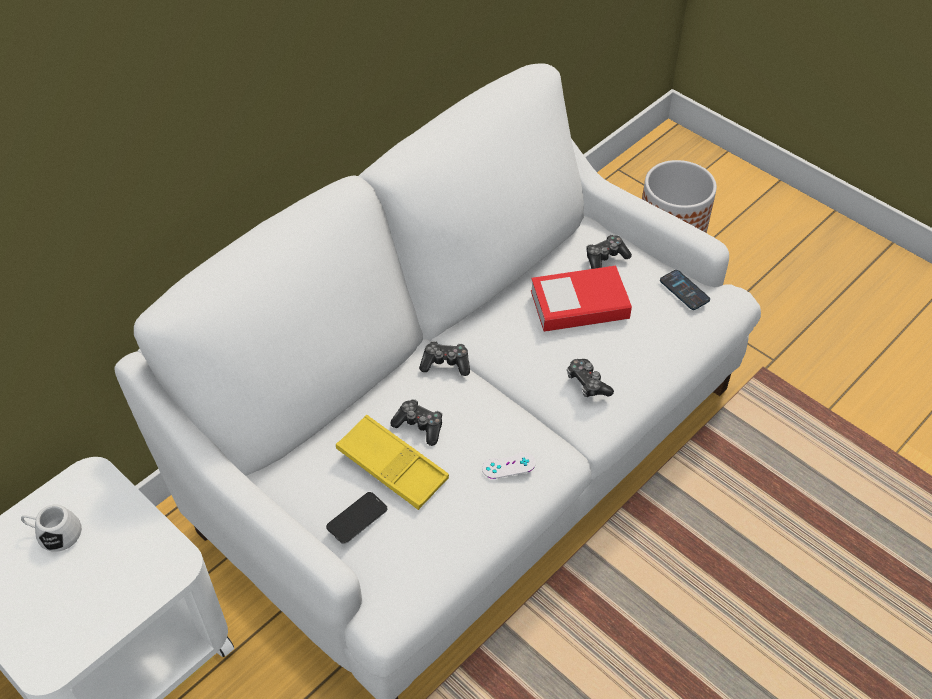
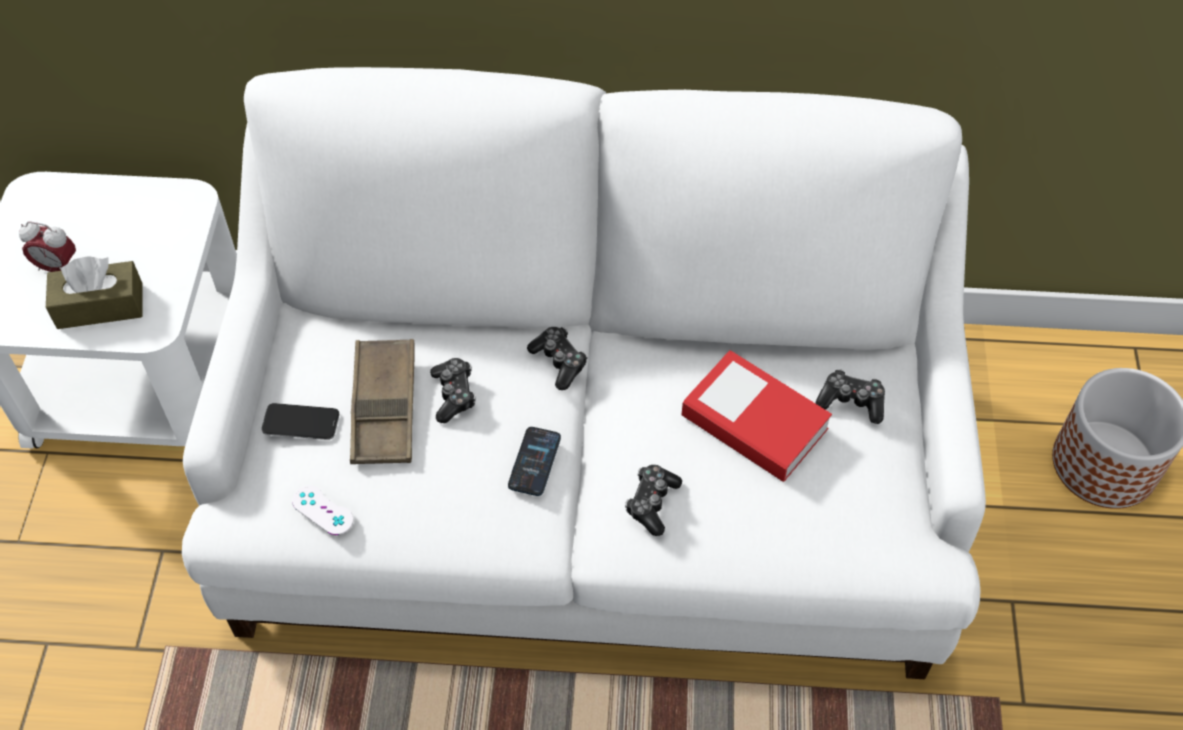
camera: 50 degrees right, 5 degrees up
(53, 592) = (57, 267): none -> alarm clock
(54, 533) = (113, 222): white mug -> none
(121, 584) = (100, 306): none -> brown tissue box
(392, 466) = (384, 407): yellow tray -> brown tray
(508, 465) = (475, 504): white game controller -> white game controller (323, 510)
(684, 290) = (888, 509): phone -> phone (534, 462)

